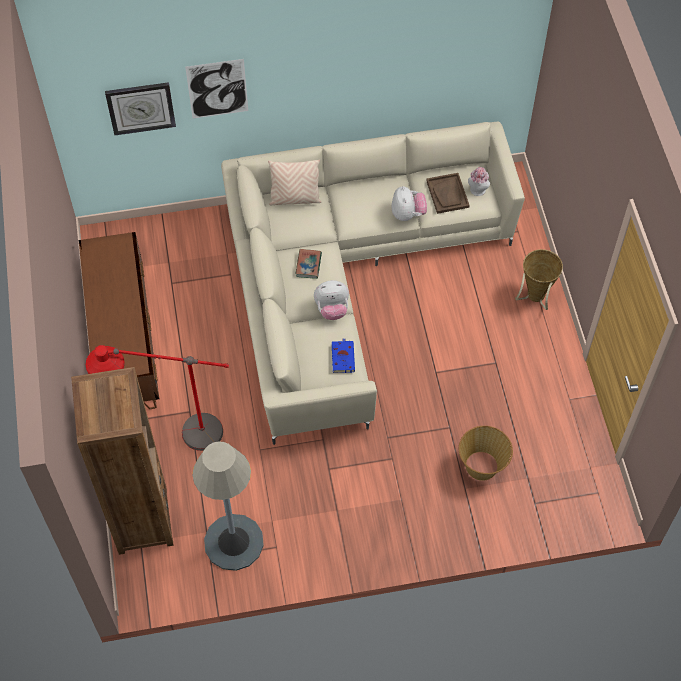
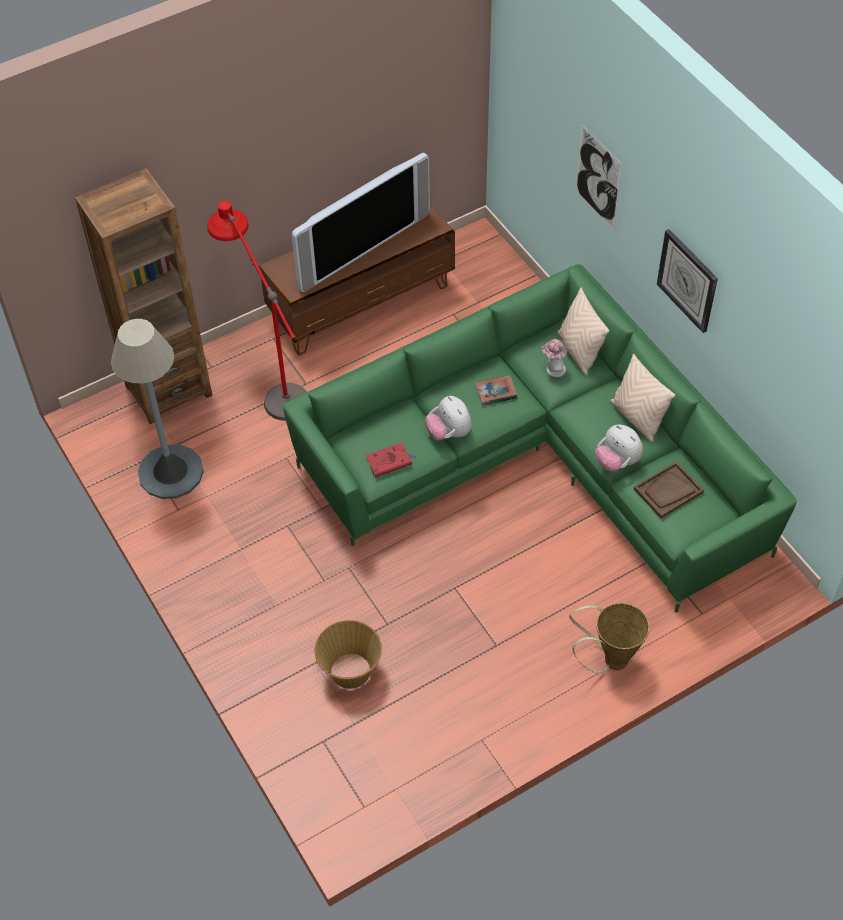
camera: 70 degrees right, 5 degrees down
(117, 302) = (361, 248): none -> television
(141, 107) = (545, 134): wall clock -> wall clock (688, 280)
(342, 357) = (390, 461): blue book -> red book
(345, 276) = (541, 460): beige sofa -> green sofa
(374, 187) = (637, 418): none -> beige pillow
(408, 214) = (617, 461): plush toy -> plush toy turned 75 degrees clockwise
(477, 191) = (690, 520): hat -> hat (553, 370)

